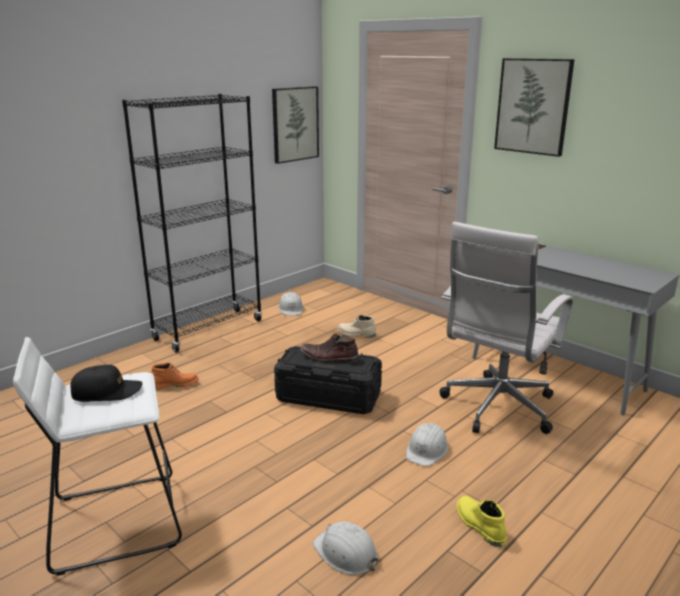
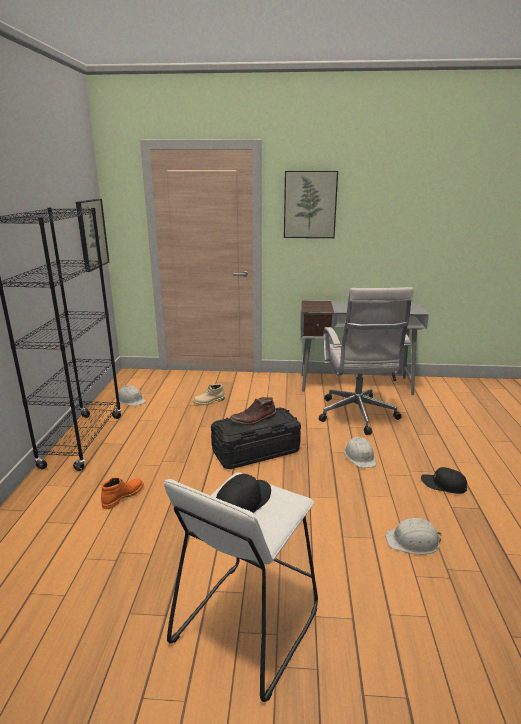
camera: 40 degrees left, 0 degrees up
(479, 525) = (443, 485): yellow boot -> black cap

